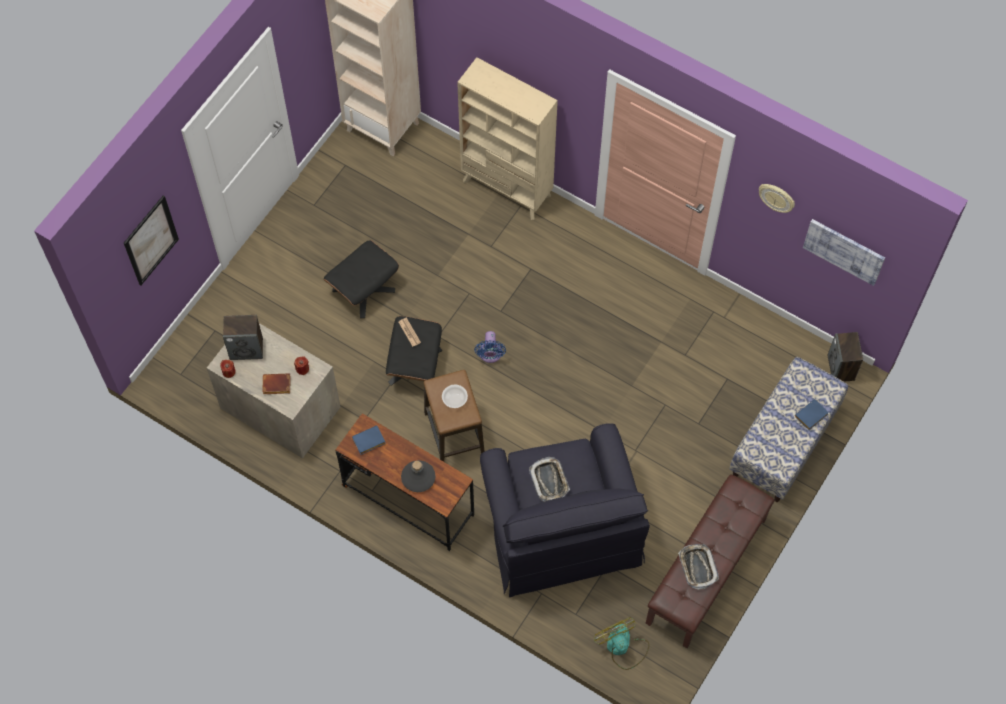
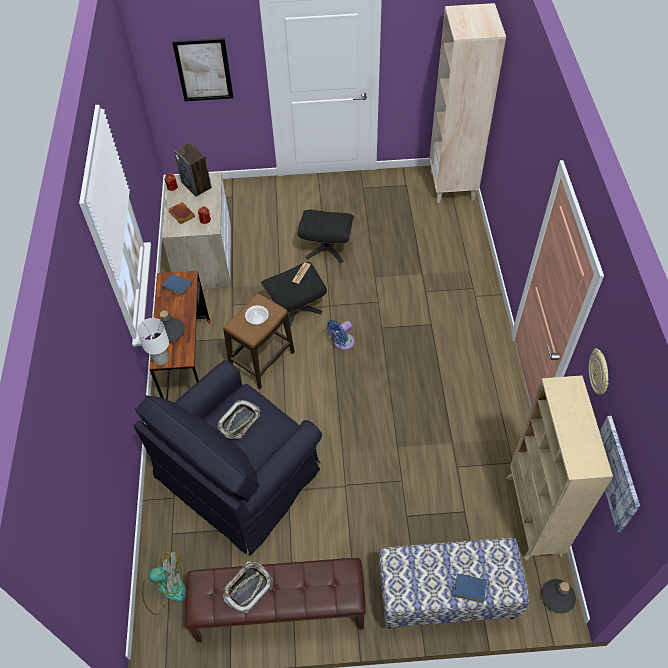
camera: 55 degrees right, 10 degrees down
(444, 501) = (161, 359): none -> white table lamp
(507, 188) = (477, 273): beige bookcase -> beige bookcase (533, 516)
(622, 647) = (165, 588): fan -> fan turned 60 degrees clockwise
(841, 368) = (557, 597): speaker -> grey bottle

